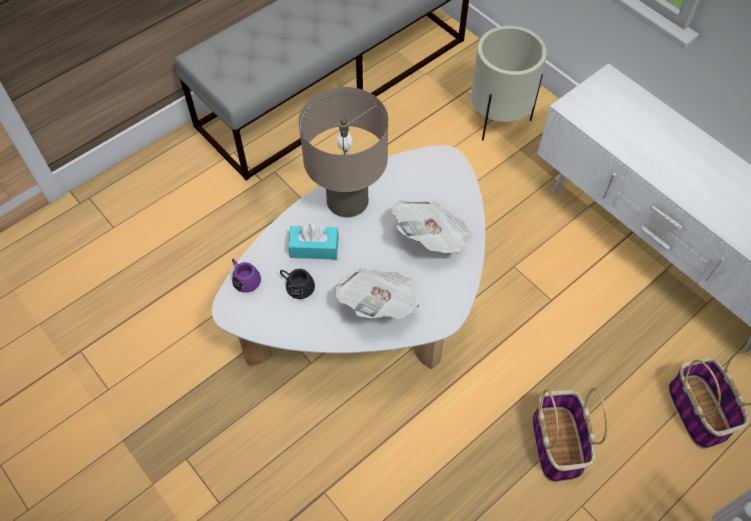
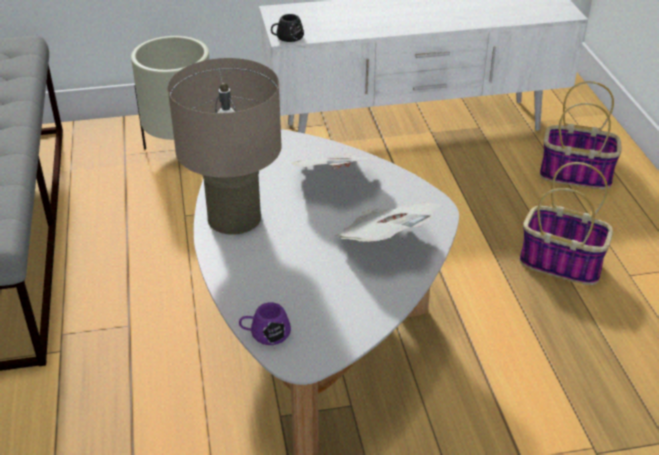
camera: 60 degrees left, 20 degrees down
(297, 286) = (313, 294): black mug -> black mug (286, 37)
(314, 248) = (274, 263): turquoise tissue box -> none

